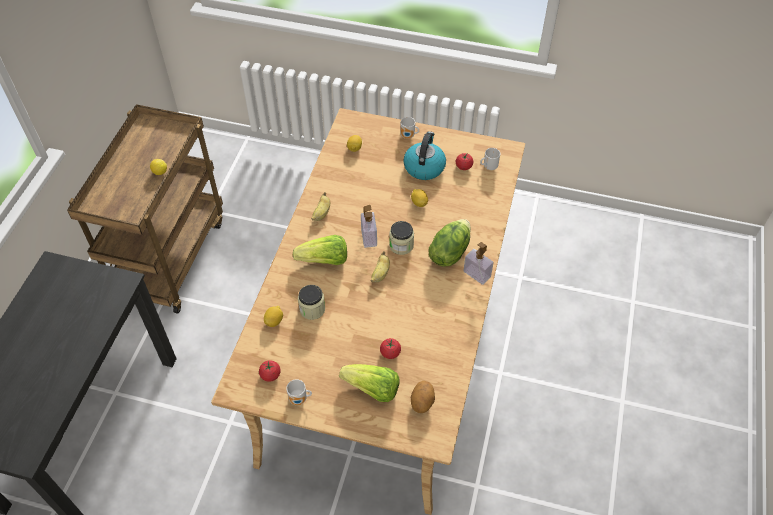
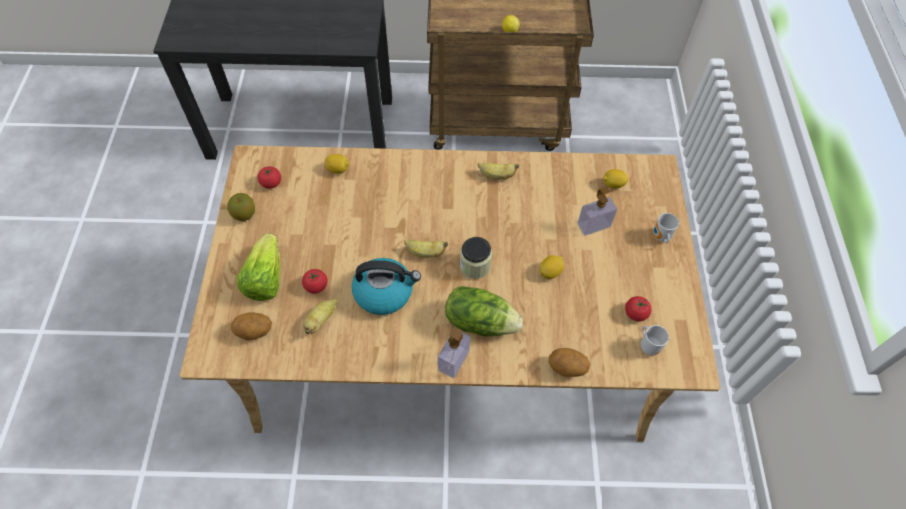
camera: 75 degrees right, 5 degrees up
(299, 400) = (244, 215): mug -> apple
(312, 309) = (360, 199): jar -> none
(324, 261) = (429, 194): lettuce -> none
(369, 237) = (476, 230): soap dispenser -> soap dispenser (593, 225)
(423, 353) = (321, 320): none -> banana
(424, 166) = (615, 266): kettle -> kettle (384, 292)
(496, 213) = (566, 368): none -> potato

